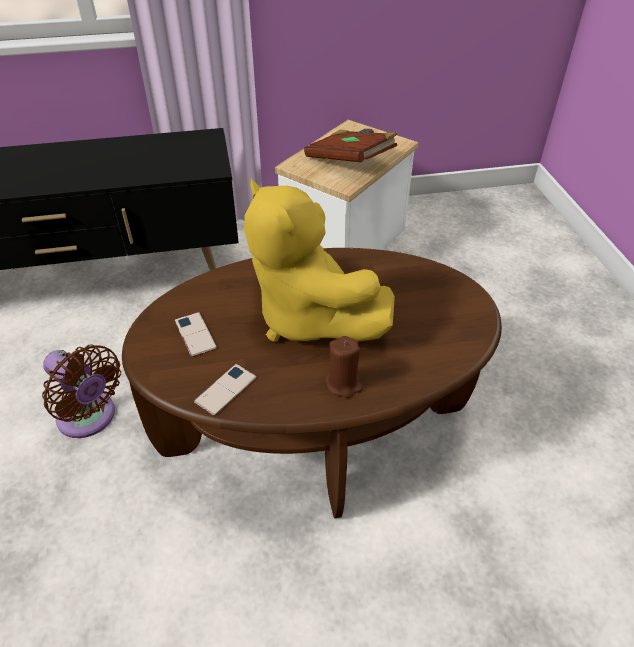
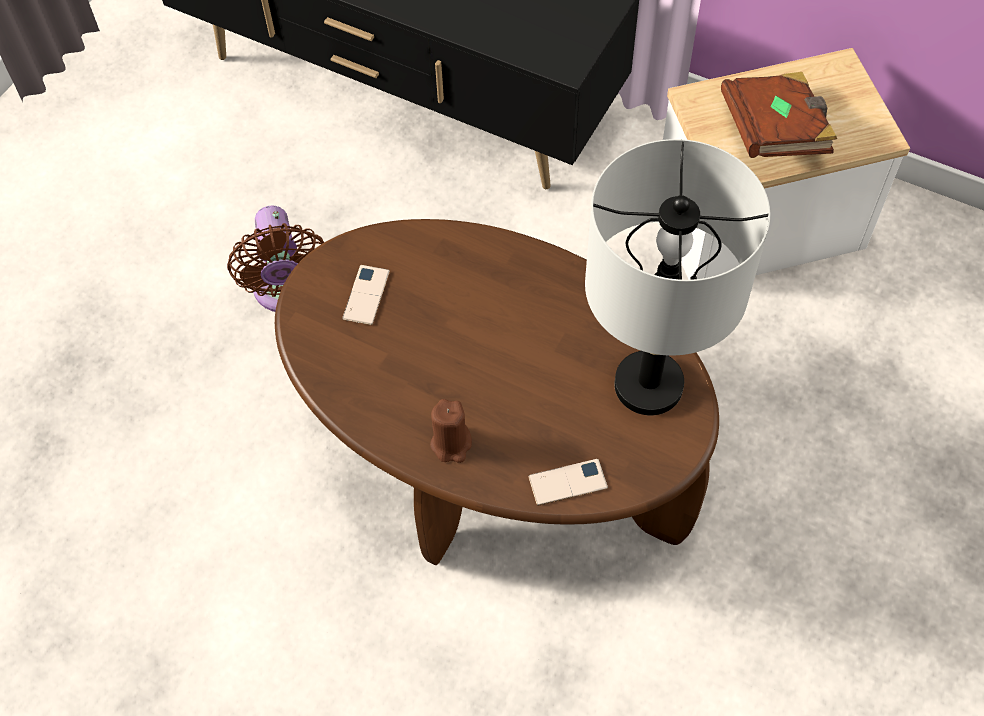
camera: 40 degrees right, 15 degrees up
(226, 389) = (343, 377): phone -> phone (568, 482)
(308, 318) = (488, 346): yellow plush toy -> none
(424, 286) = (648, 386): none -> grey table lamp

